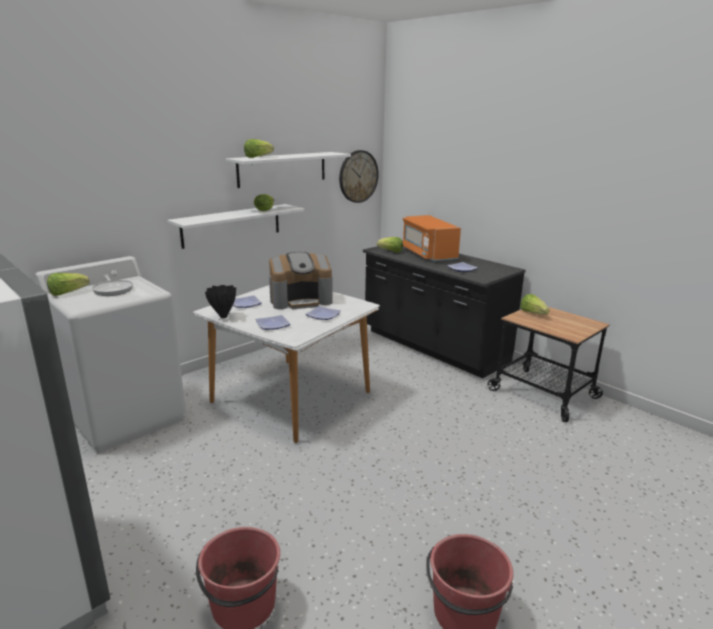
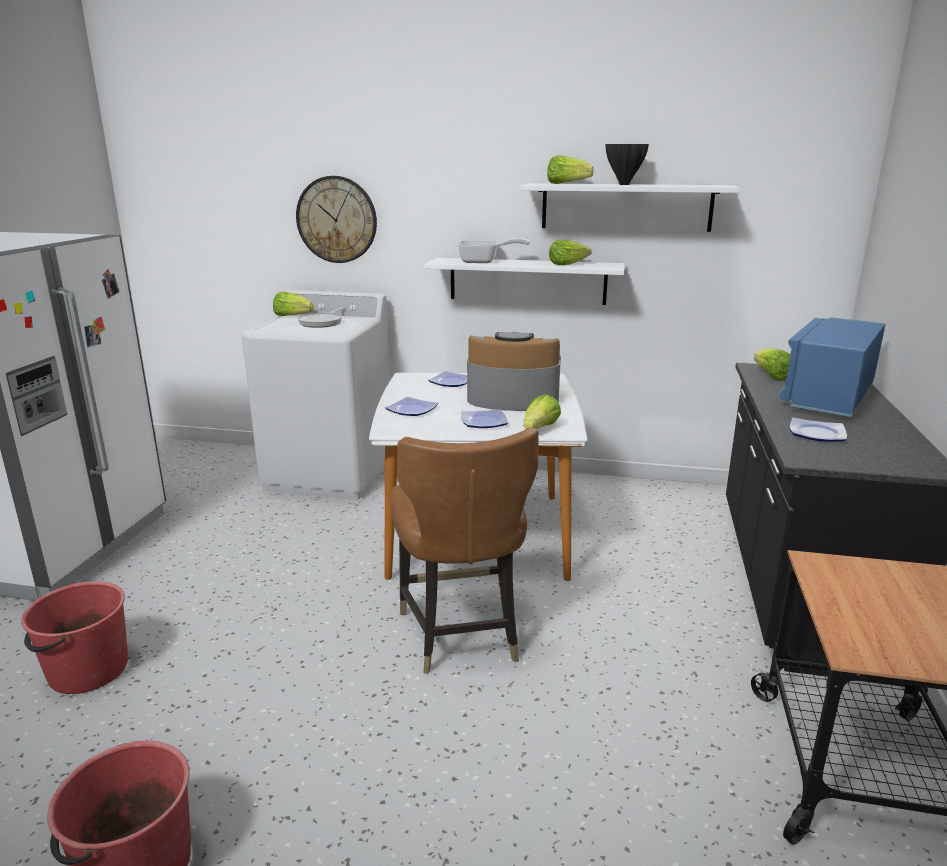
camera: 55 degrees right, 0 degrees up
(213, 216) = (484, 262): none -> frying pan
(223, 316) = (399, 386): black vase -> black vase (624, 184)
(301, 300) = (512, 399): coffee machine -> coffee machine turned 150 degrees clockwise
(358, 176) = (796, 235): wall clock -> wall clock (337, 219)
(377, 439) = (461, 634): none -> brown chair
(428, 254) = (828, 397): orange microwave -> blue microwave
(533, 313) = (883, 576): lettuce -> lettuce (540, 429)

